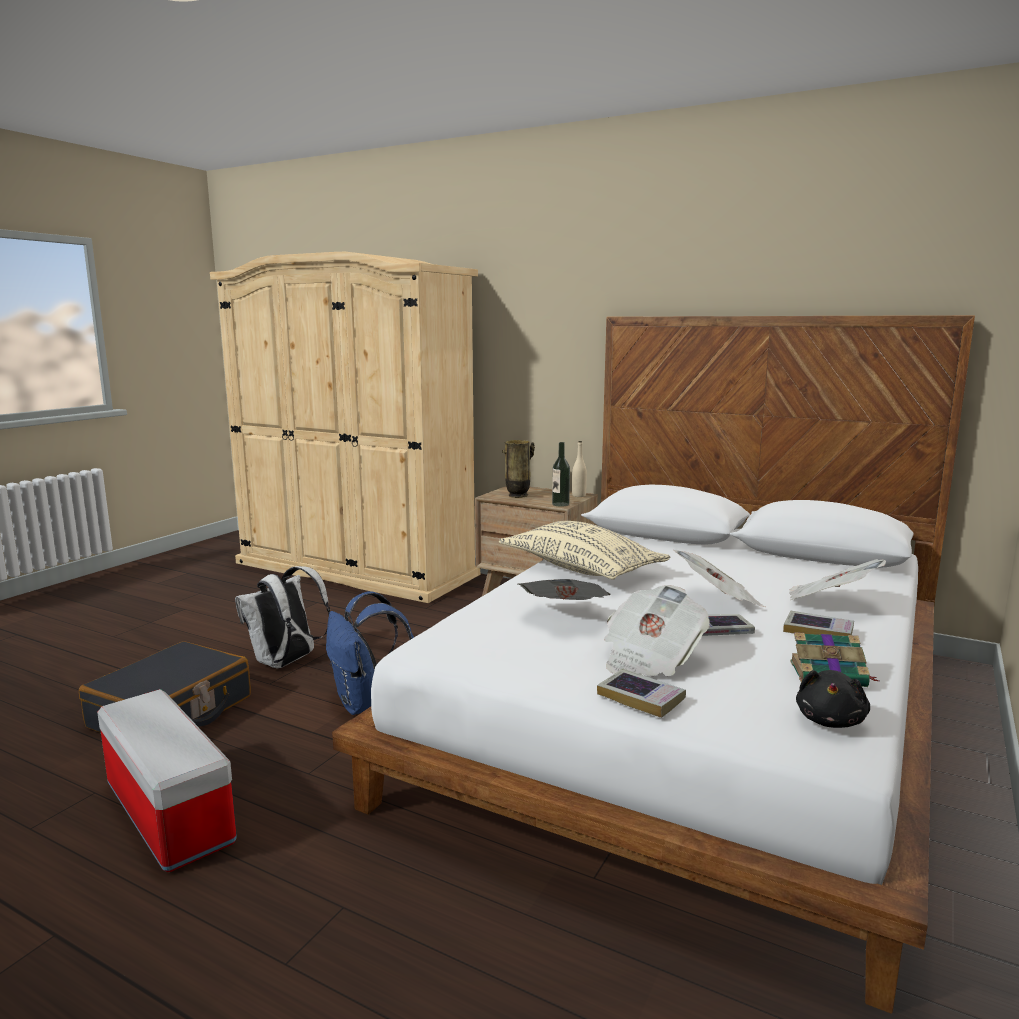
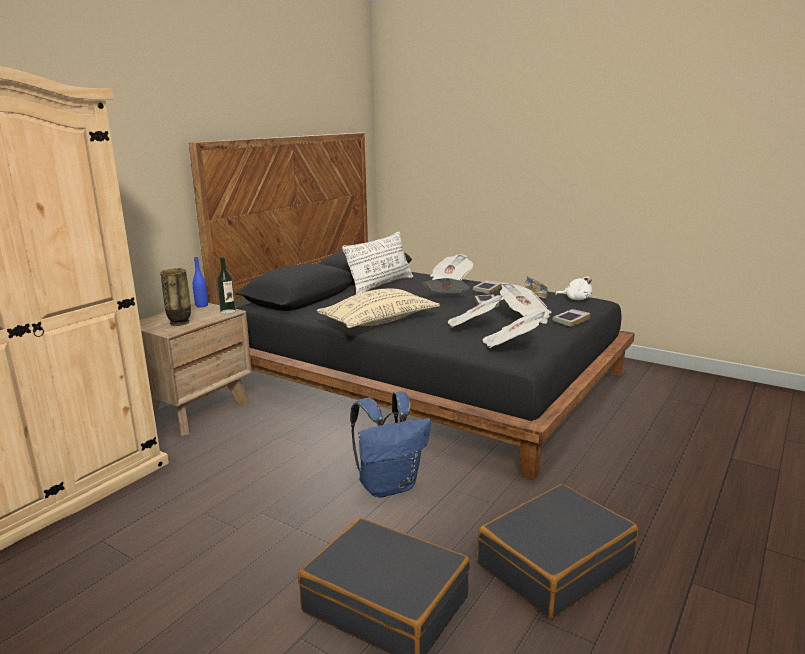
camera: 85 degrees left, 5 degrees up
(167, 812) = (554, 564): storage box -> black suitcase
(286, 662) = (285, 541): white backpack -> none
(473, 636) = (512, 345): none -> newspaper
(578, 495) = (201, 305): beige bottle -> blue bottle
(690, 718) = (426, 378): white bed -> black bed
(772, 563) = (381, 286): none -> white pillow
(830, 720) = (576, 299): black plush toy -> white plush toy

